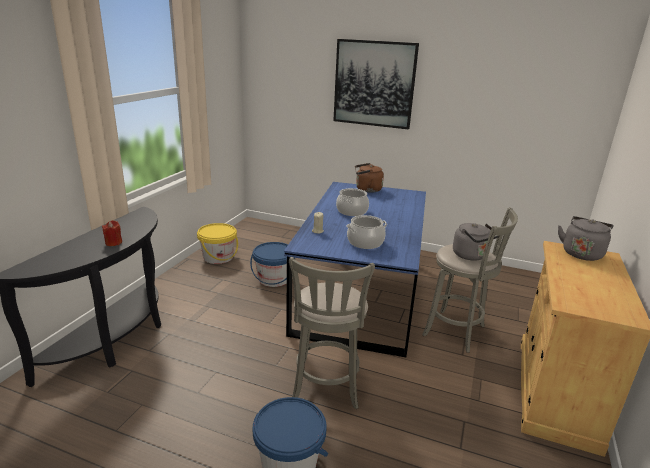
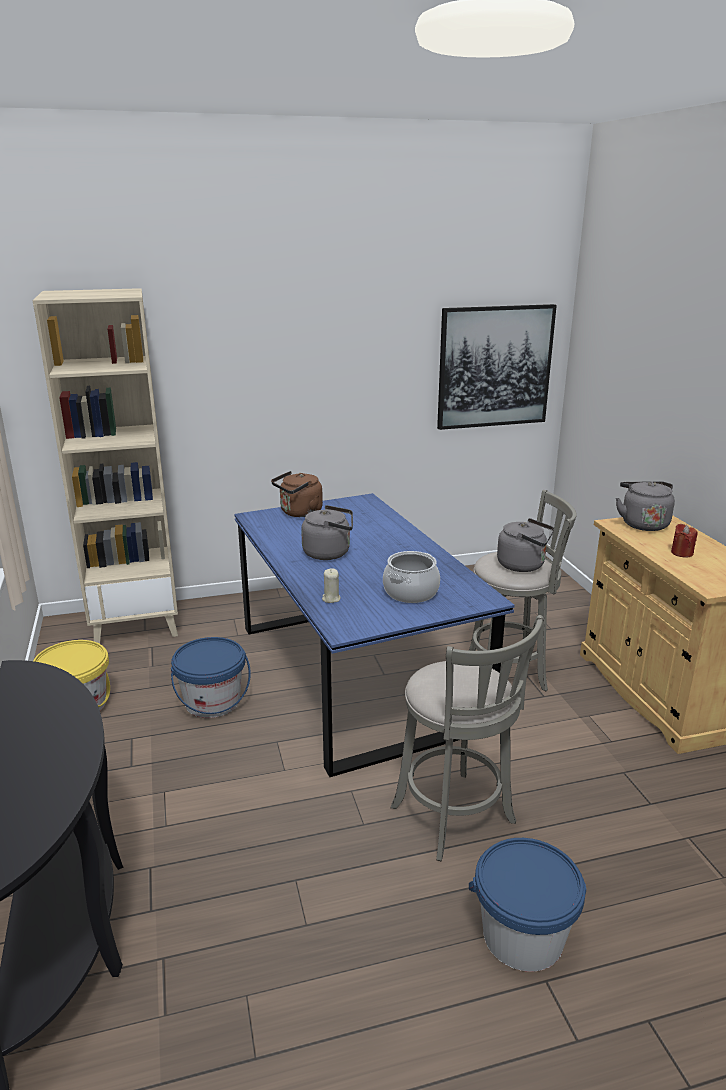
camera: 35 degrees left, 0 degrees up
(113, 243) = (66, 746): red candle -> red candle (682, 553)
(281, 233) = (137, 624): none -> beige bookcase
(352, 211) = (329, 553): cooking pot -> grey kettle
(374, 84) = (253, 346): picture -> picture (494, 367)

